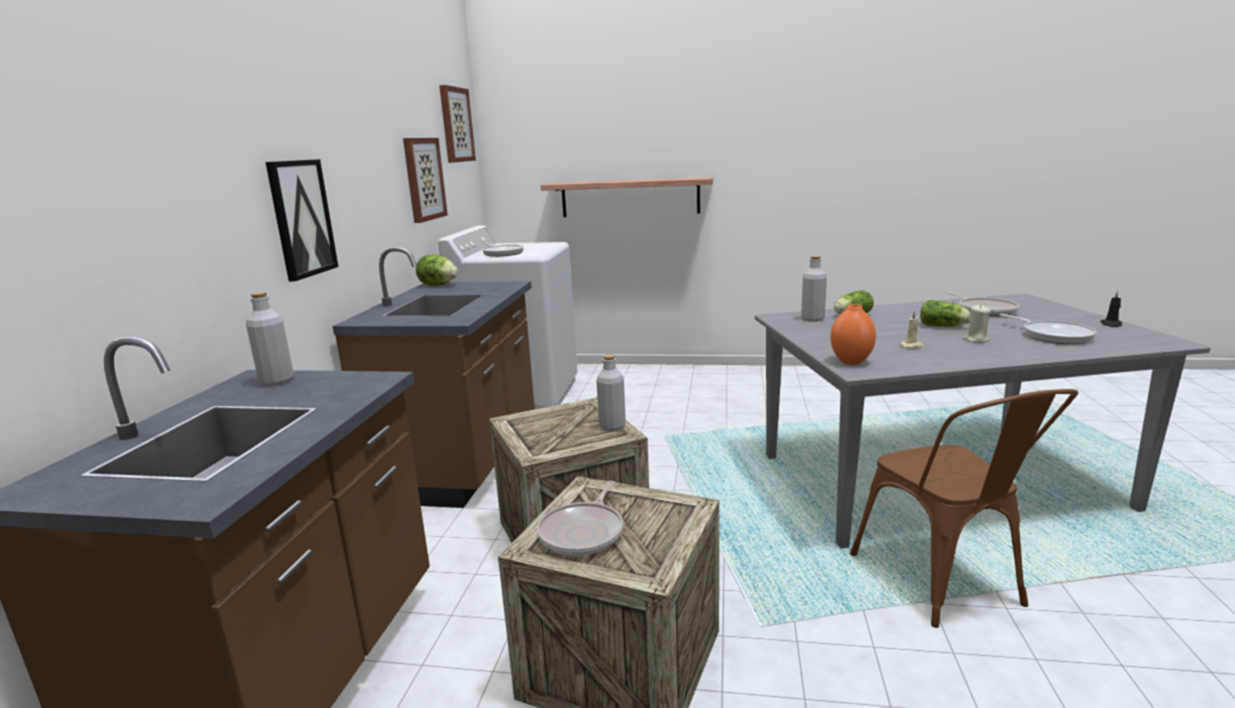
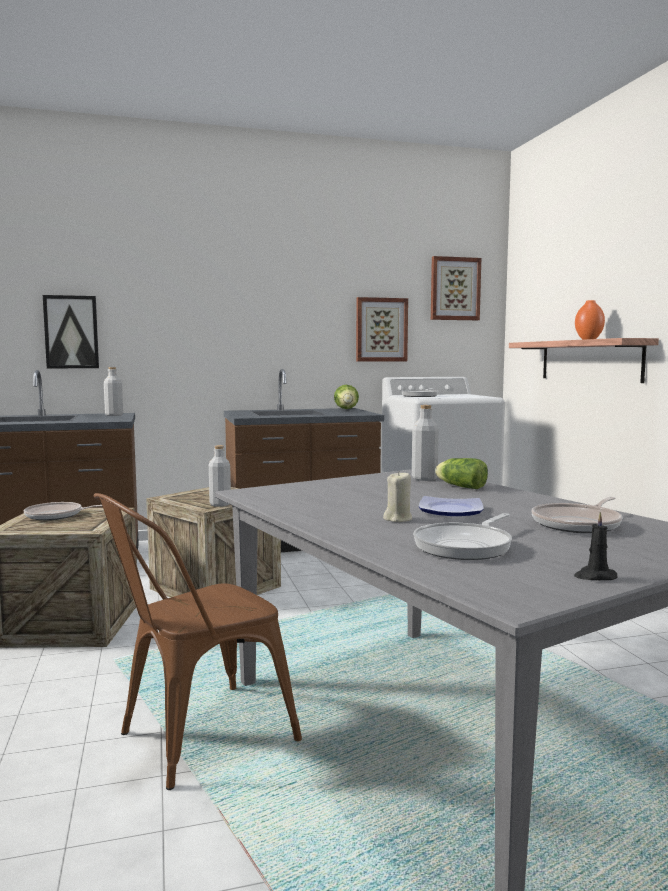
camera: 65 degrees right, 10 degrees down
(301, 218) = (215, 341): picture -> picture (71, 332)
(851, 362) = (269, 490): orange vase -> orange vase (588, 339)
(912, 346) = (344, 502): beige candle -> none
(944, 326) = (452, 510): lettuce -> plate

